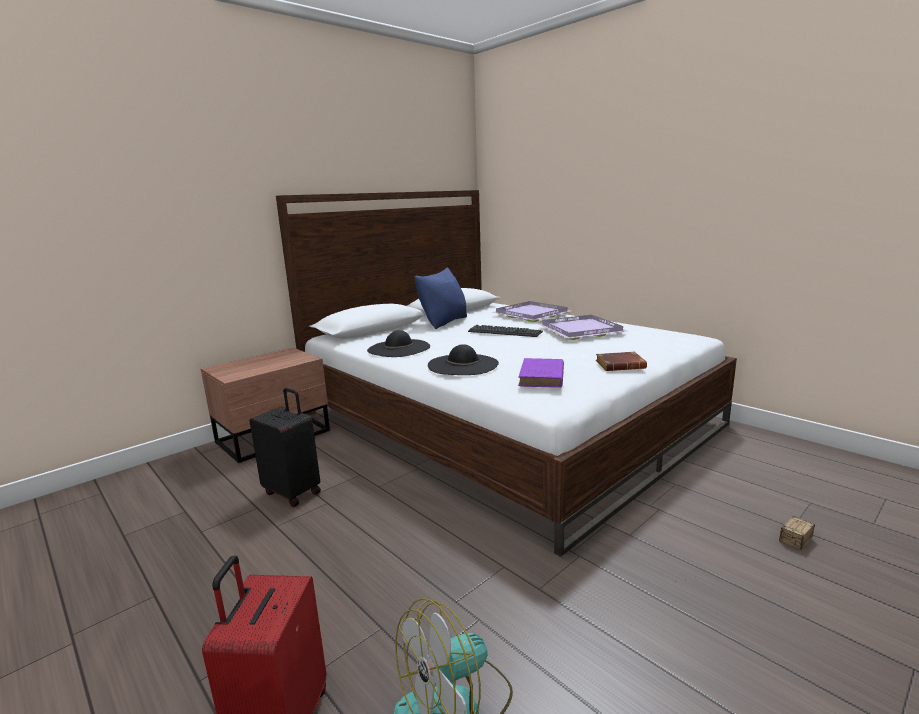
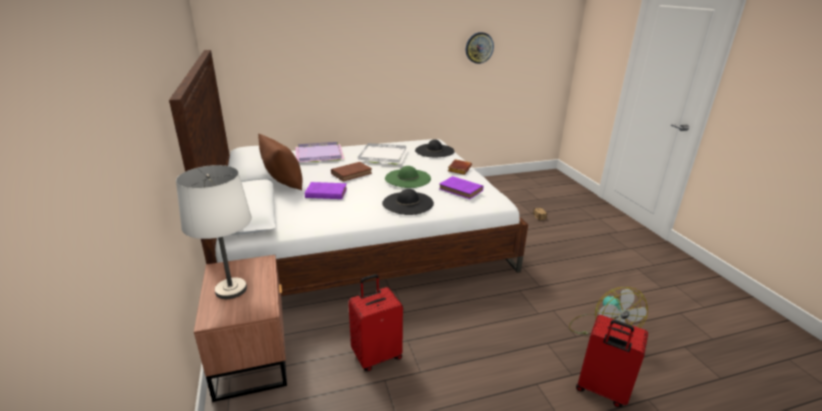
camera: 65 degrees left, 10 degrees up
(258, 362) = (231, 290): none -> white table lamp
(293, 492) = (376, 355): black suitcase -> red suitcase
(399, 348) = (333, 214): black hat -> black hat (434, 151)
(441, 336) = (325, 193): none -> purple book
(444, 322) = (284, 183): blue pillow -> brown pillow
(504, 332) = (352, 173): keyboard -> brown book
(530, 350) = (407, 178): none -> green hat
(581, 330) = (382, 155): purple tray -> white tray
(837, 181) = (479, 48): none -> wall clock

